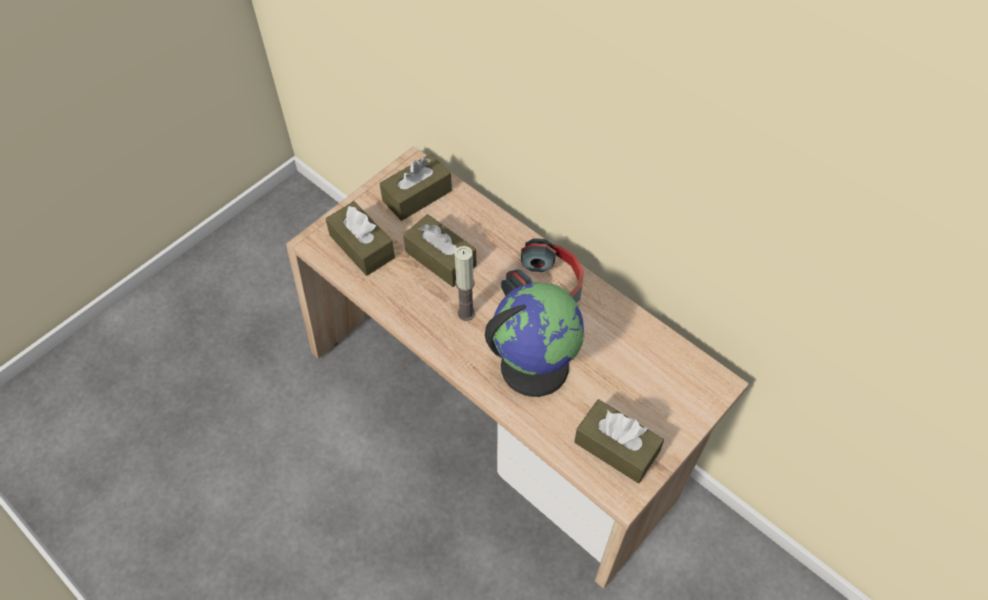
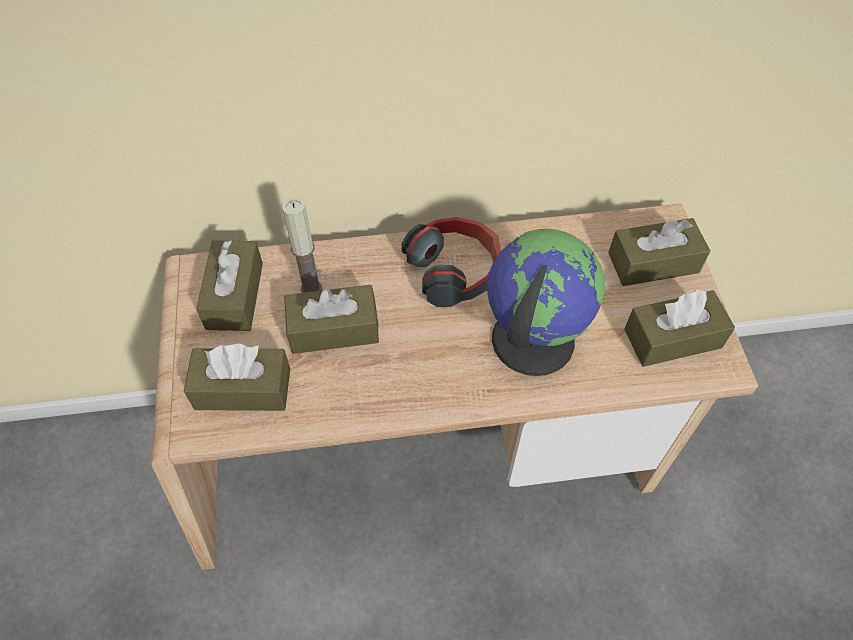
camera: 50 degrees left, 0 degrees up
(466, 313) = (420, 353): candle -> candle (311, 288)
(671, 397) = (653, 263): none -> brown tissue box

